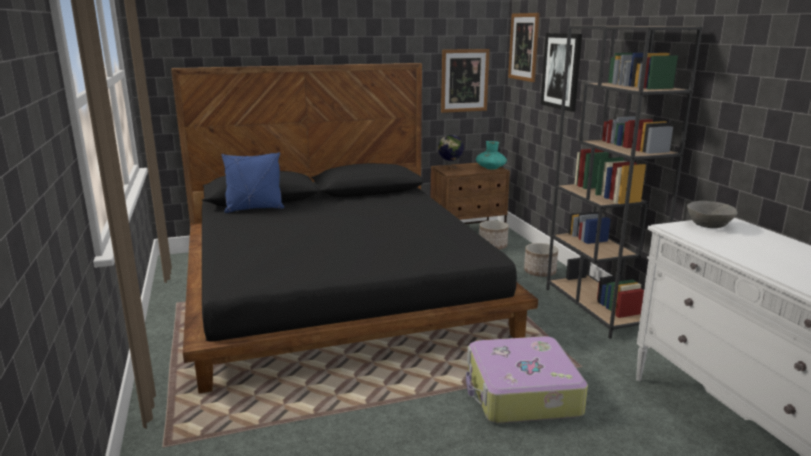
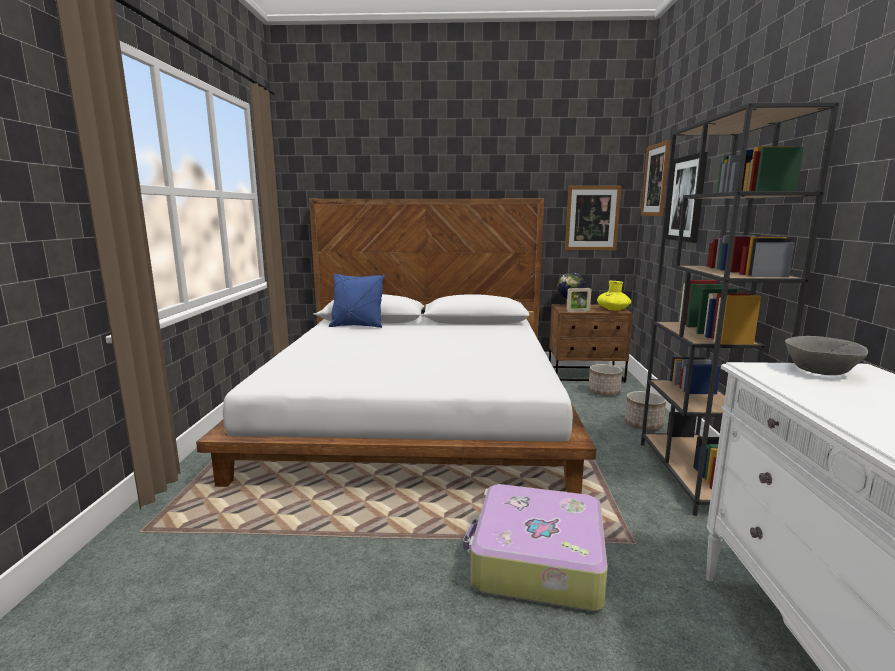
camera: 20 degrees right, 5 degrees down
(337, 289) = (416, 411): black bed -> white bed
(462, 173) = (578, 311): none -> picture frame
(490, 168) = (613, 309): turquoise vase -> yellow vase

